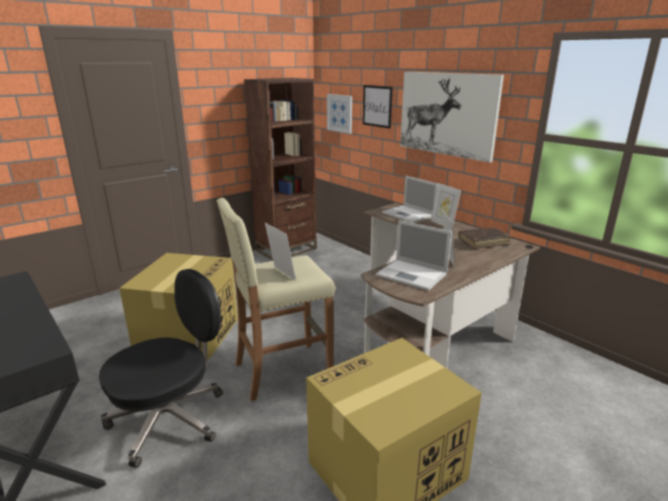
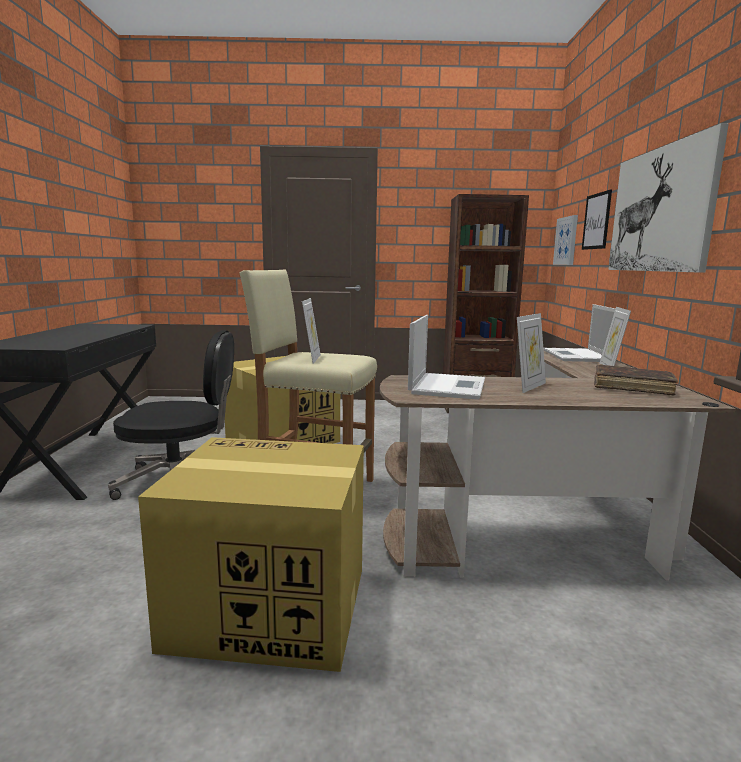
camera: 40 degrees right, 10 degrees down
(413, 275) = (447, 386): laptop -> laptop turned 150 degrees counterclockwise

